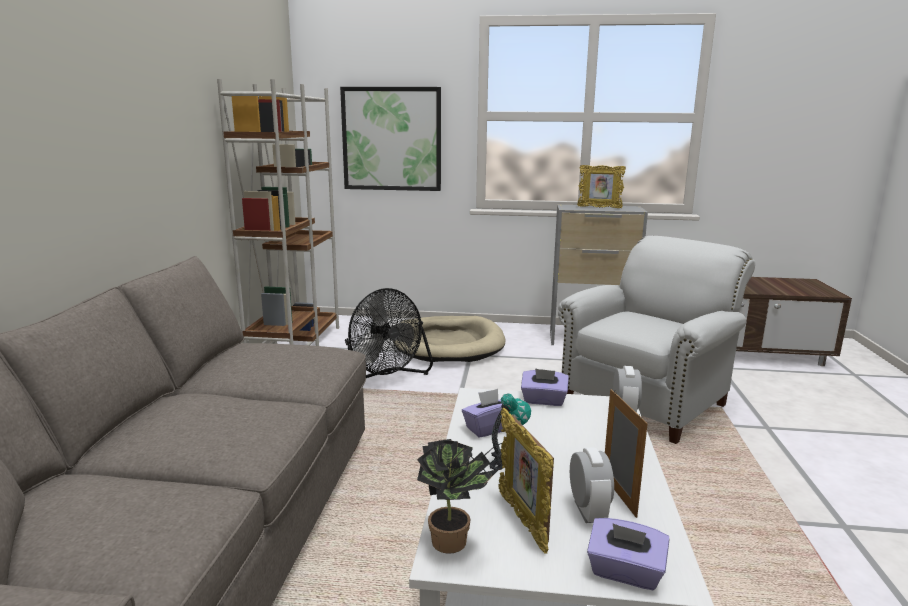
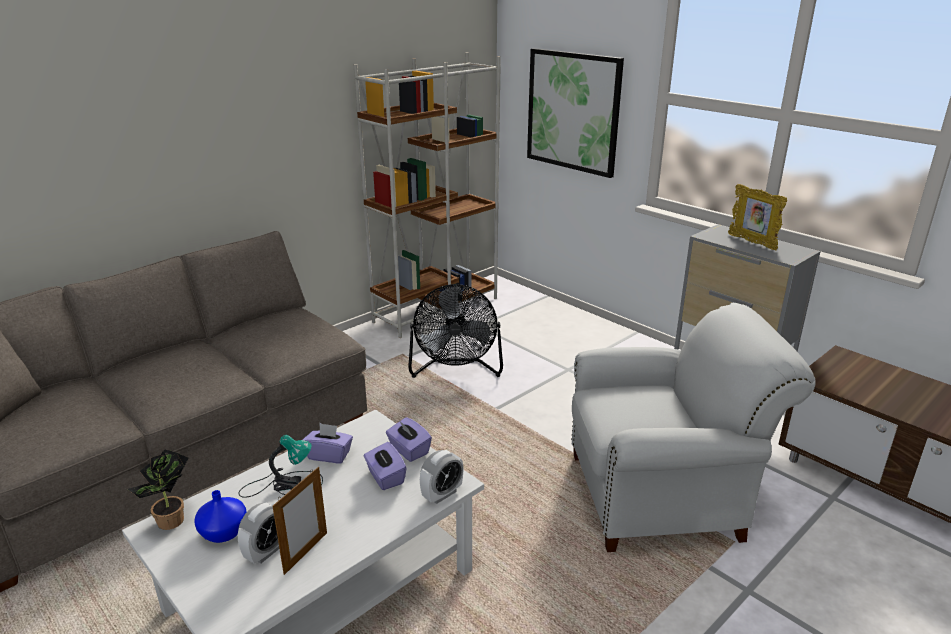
camera: 40 degrees right, 10 degrees up
(448, 344) = (565, 349): beige dog bed -> none
(523, 521) = (224, 533): picture frame -> blue vase
(625, 572) = (209, 601): purple tissue box -> purple tissue box (385, 477)

